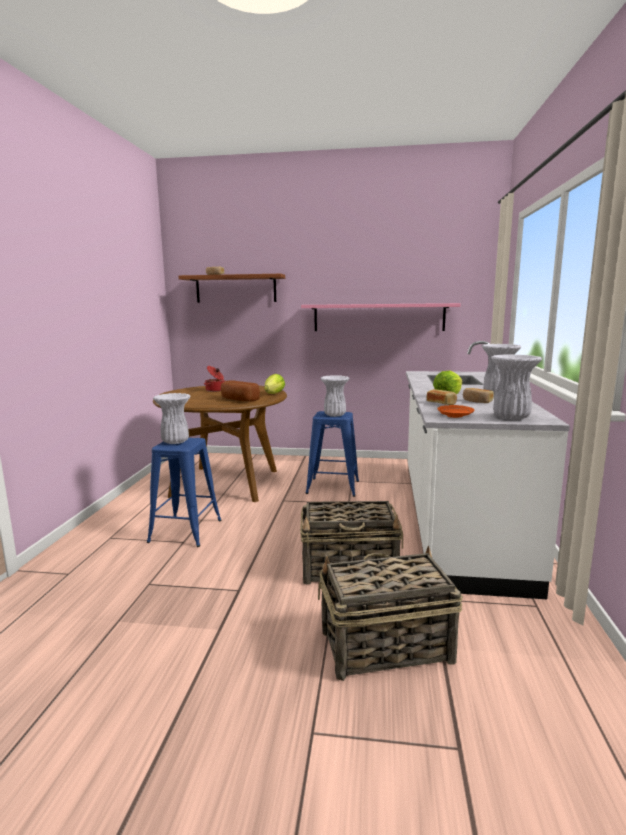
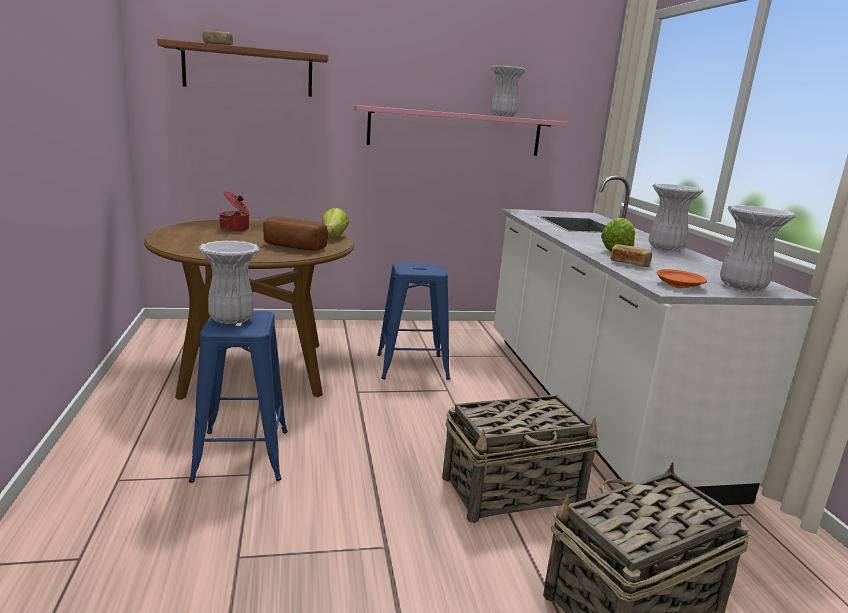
camera: 20 degrees left, 5 degrees up
(334, 415) = (422, 269): white vase -> white vase (502, 116)
(477, 401) = (663, 260): bread -> none

